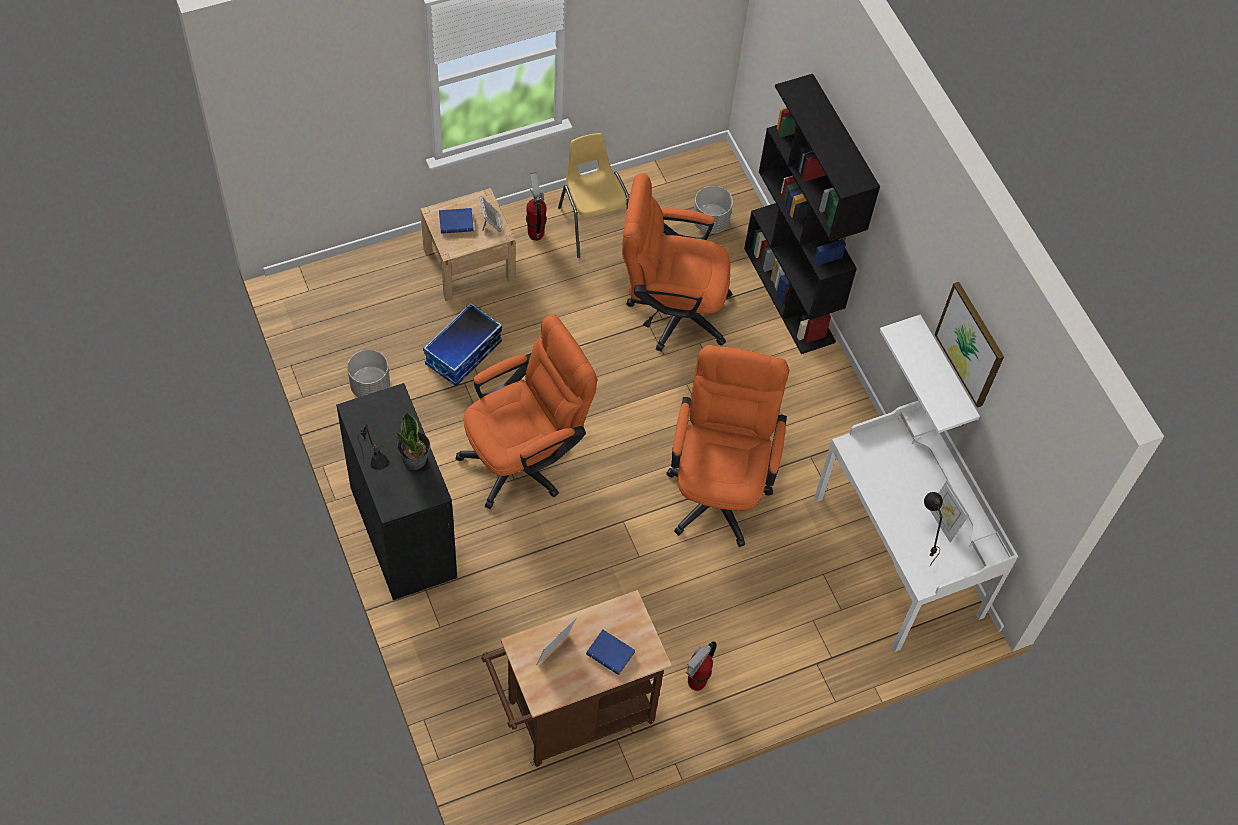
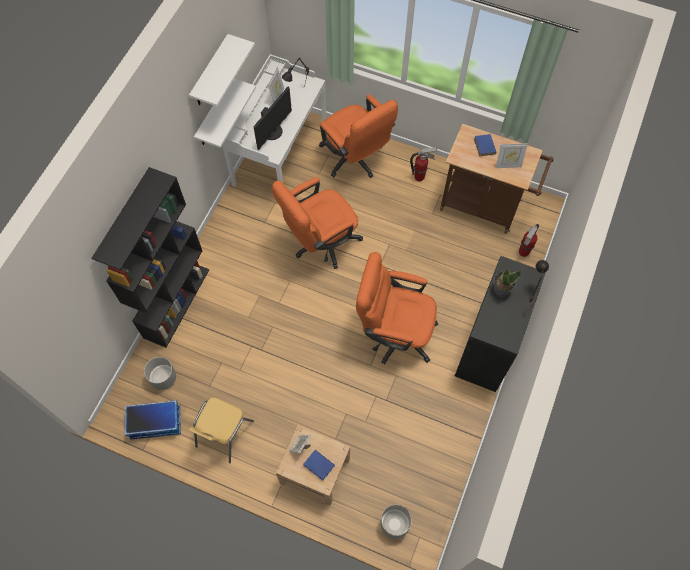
camera: 130 degrees left, 5 degrees up
(370, 386) = (436, 442): grey planter -> grey planter (394, 524)
(464, 354) = (370, 417): storage box -> storage box (156, 422)
(535, 234) = (259, 457): fire extinguisher -> fire extinguisher (523, 252)
(670, 310) = (242, 347): orange office chair -> orange office chair (355, 159)
(889, 472) = (273, 132): none -> monitor
(970, 344) = (210, 73): picture -> white shelf

